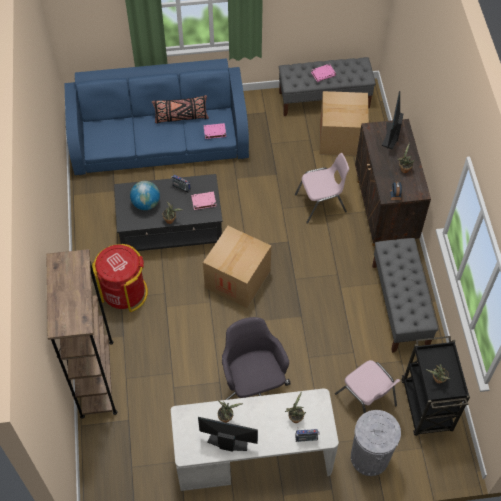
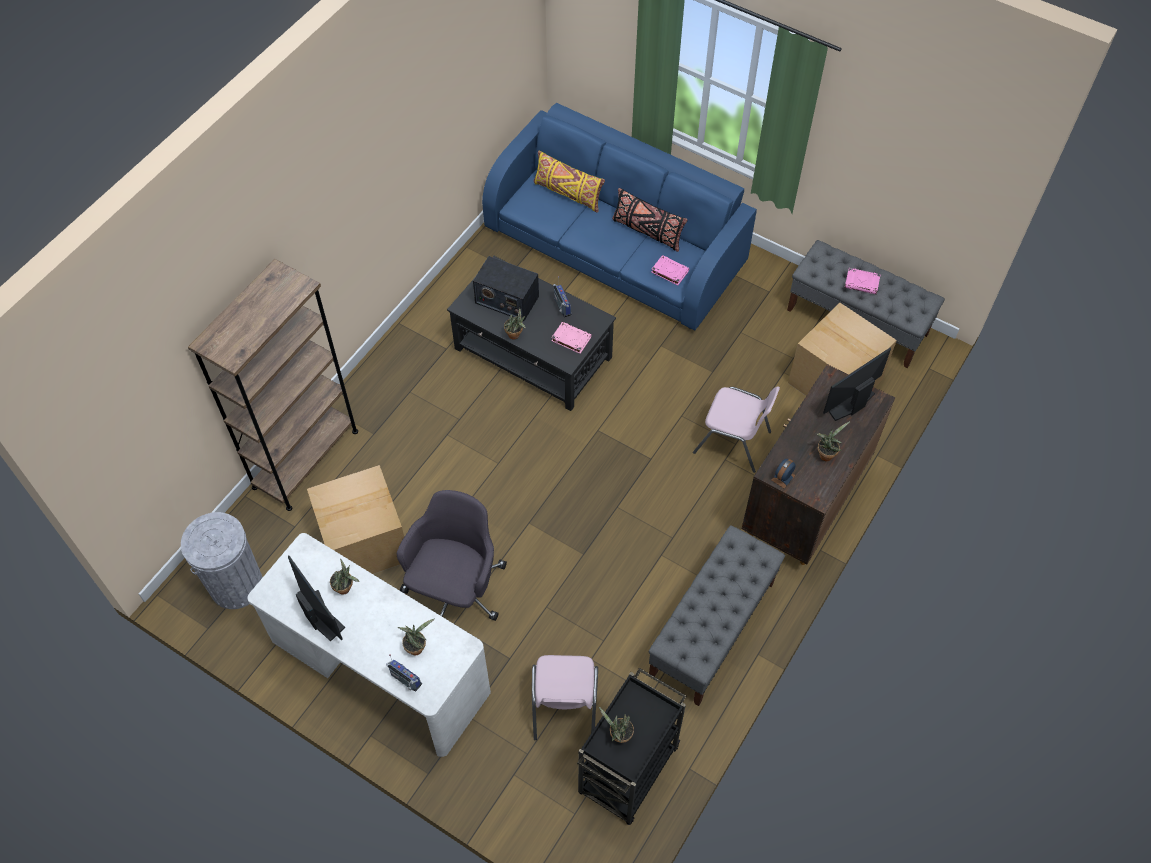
camera: 40 degrees right, 0 degrees up
(115, 124) = (568, 193): none -> yellow pillow
(124, 292) = (419, 388): red trash can -> none
(146, 203) = (506, 299): globe -> radio
(237, 279) = (552, 460): cardboard box -> cardboard box (364, 542)
(369, 457) = (504, 774): grey trash can -> grey trash can (236, 584)

